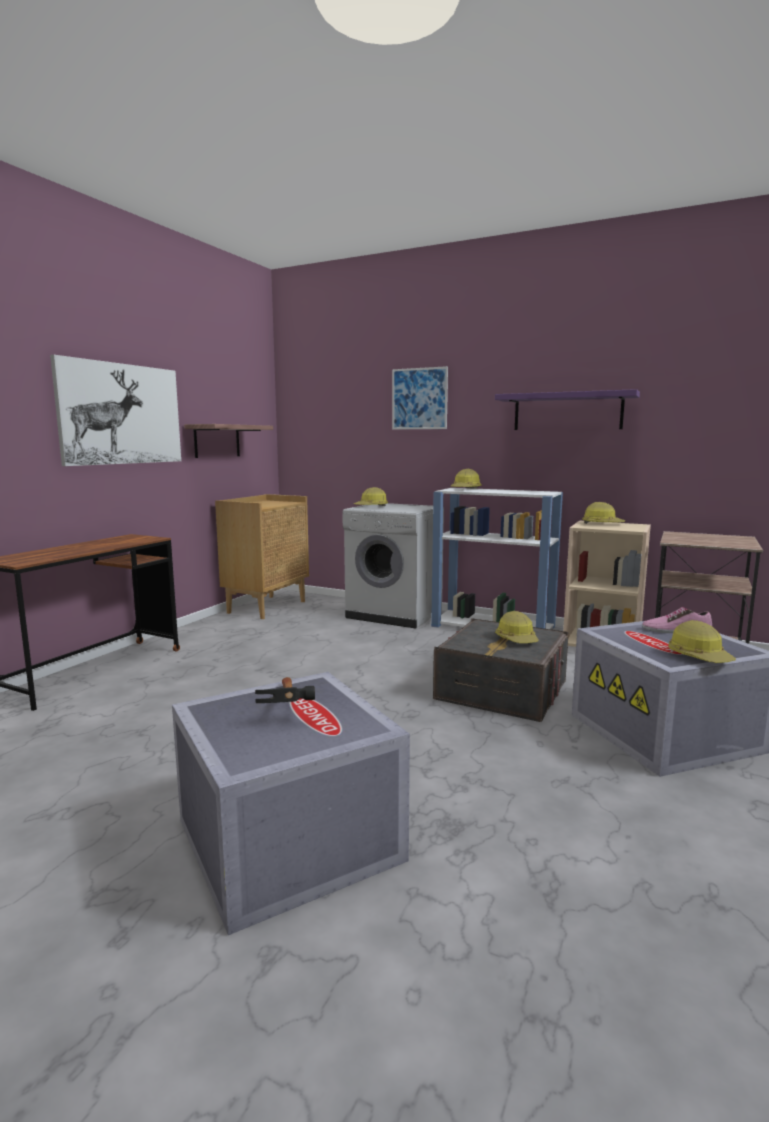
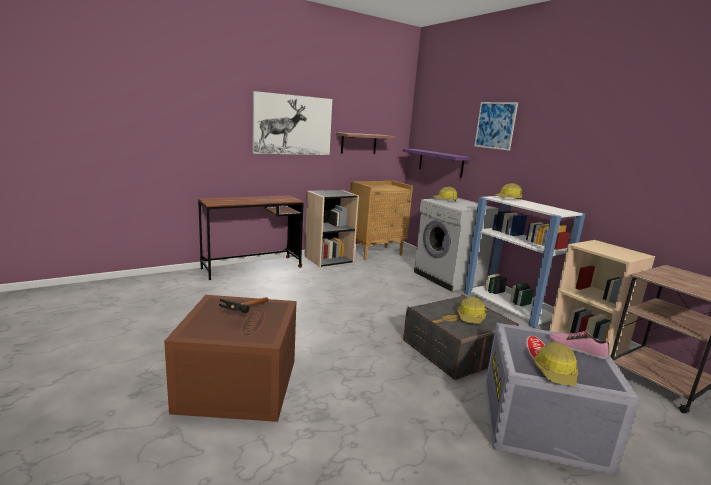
camera: 30 degrees right, 5 degrees up
(209, 629) = (329, 259): none -> black bookcase
(285, 839) = (237, 383): grey storage box -> brown storage box
(567, 412) = (602, 147): purple shelf -> purple shelf (440, 162)
(602, 524) = (606, 247): hard hat -> none

